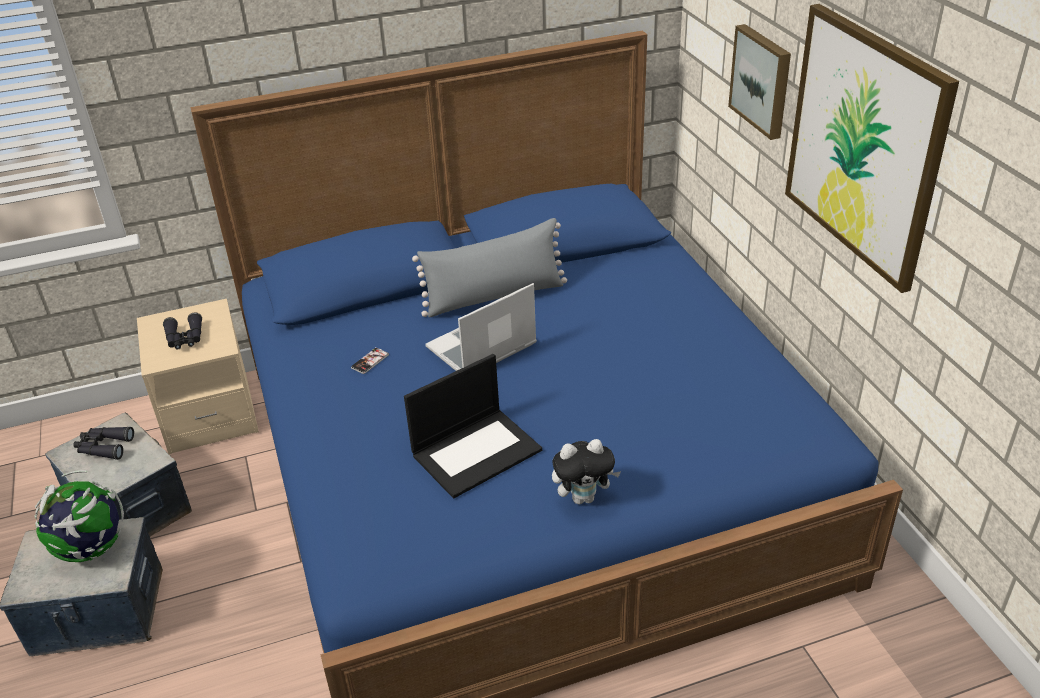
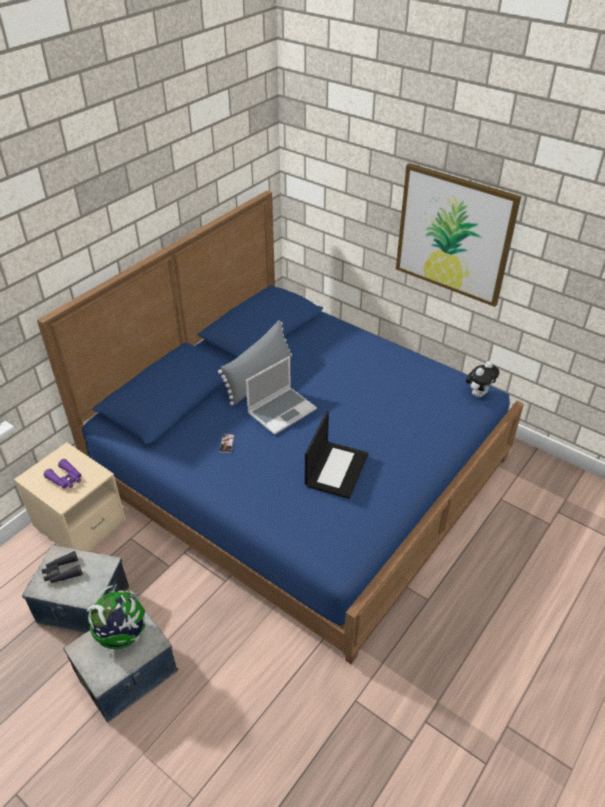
camera: 35 degrees left, 5 degrees up
(185, 338) = (66, 479): black binoculars -> purple binoculars
(481, 348) = (282, 411): laptop -> laptop turned 150 degrees counterclockwise
(584, 497) = (408, 469): plush toy -> plush toy (478, 393)
(762, 80) = (364, 208): picture -> none

